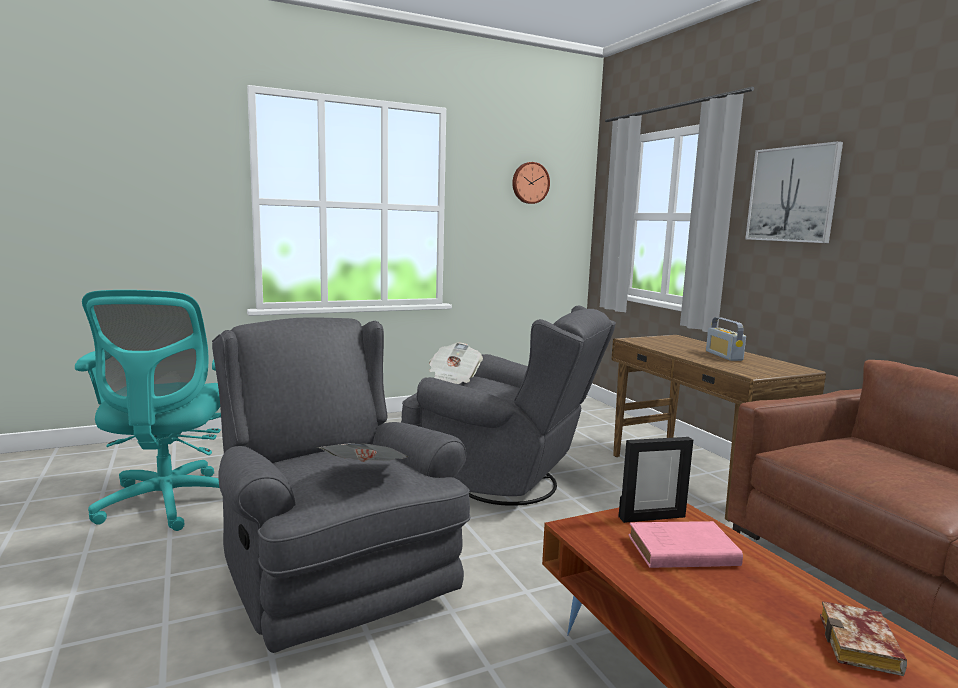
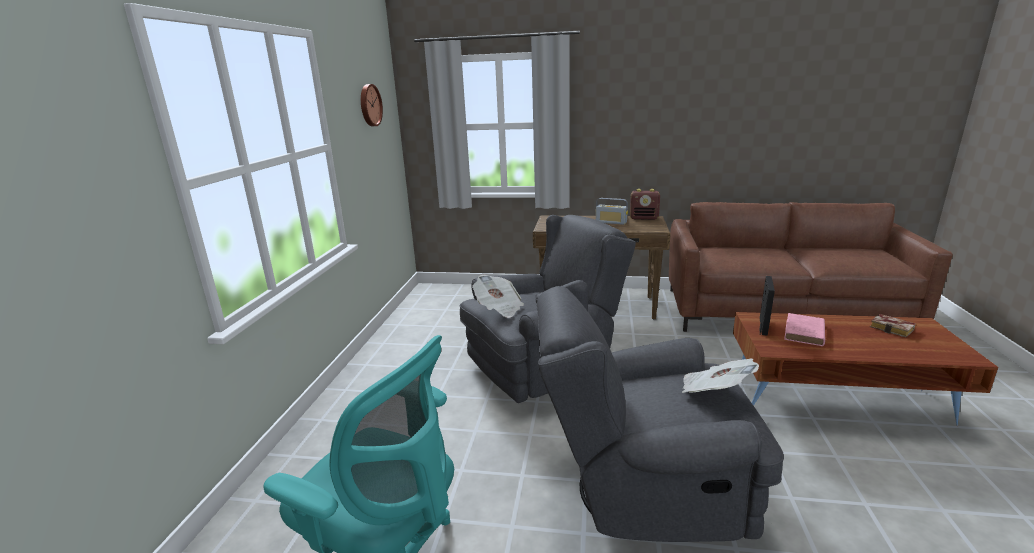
camera: 55 degrees left, 10 degrees up
(784, 365) = (644, 218): none -> radio
(792, 194) = (610, 108): picture -> none

